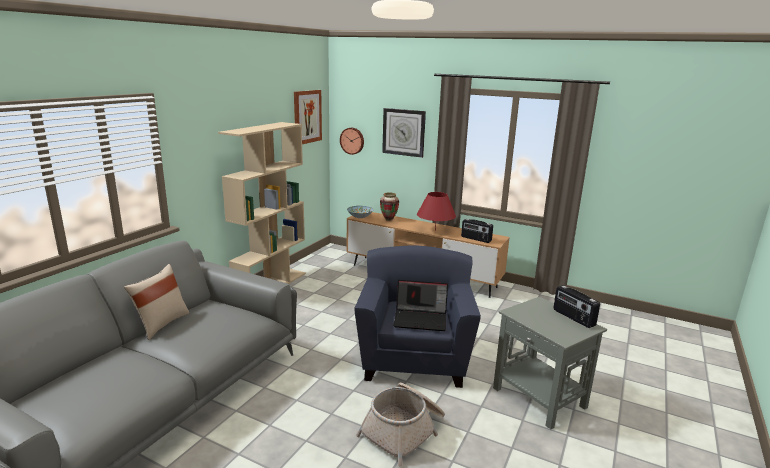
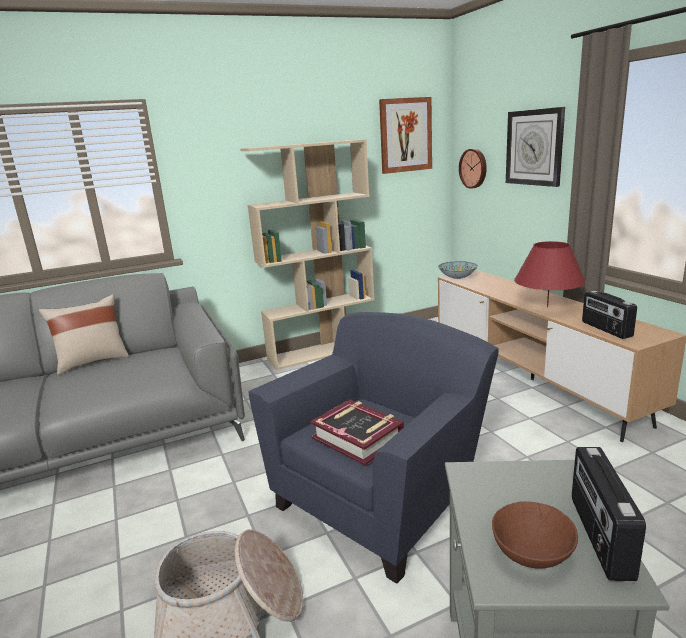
camera: 40 degrees right, 0 degrees up
(389, 219) = (494, 284): vase -> none
(421, 319) = (358, 438): laptop -> book
(563, 328) = (533, 553): none -> brown bowl

